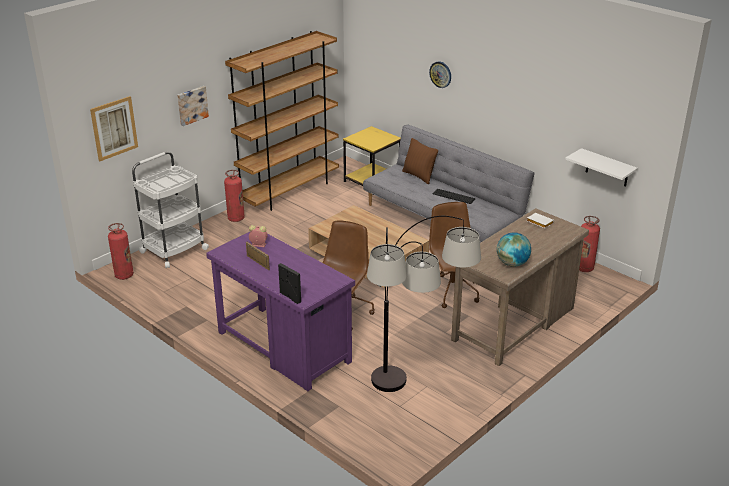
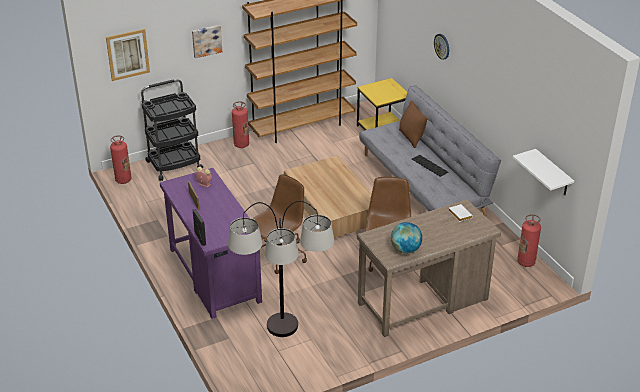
camera: 20 degrees right, 5 degrees up
(174, 251) = (174, 165): white cart -> black cart

